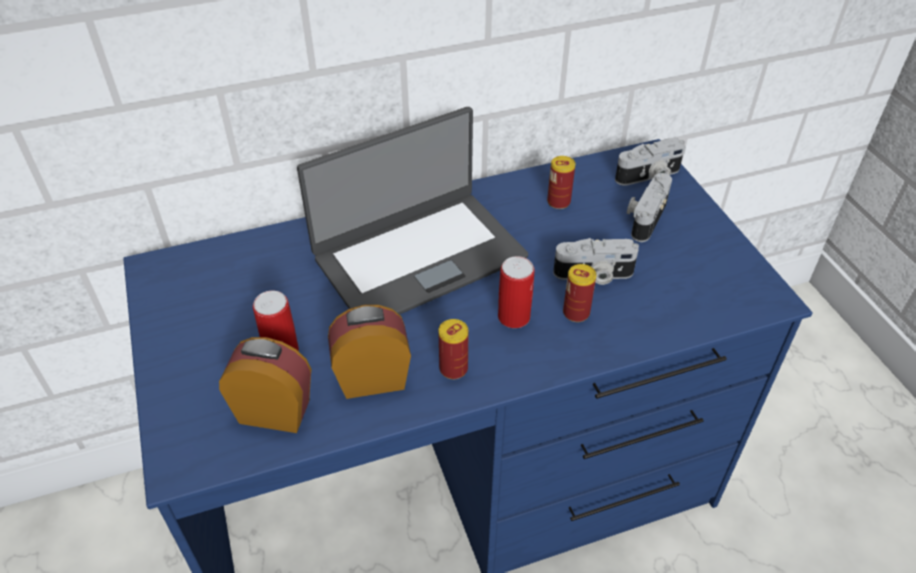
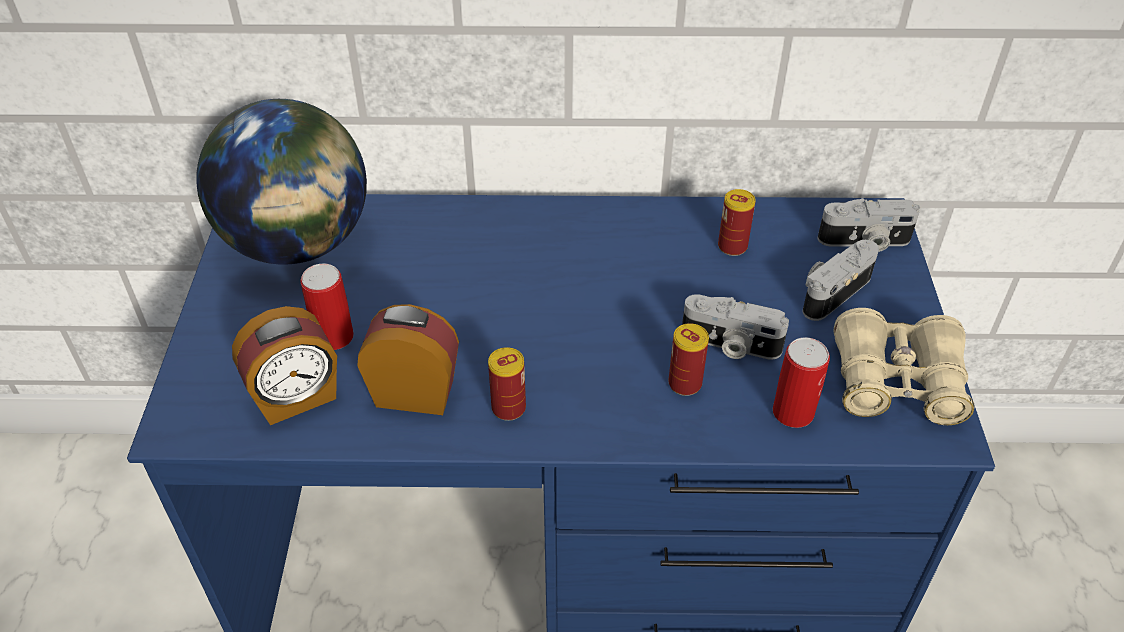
camera: 20 degrees right, 0 degrees up
(212, 283) = (299, 243): none -> globe
(275, 410) = (296, 398): alarm clock -> alarm clock turned 120 degrees clockwise
(418, 256) = (533, 270): laptop -> none
(514, 317) = (608, 368): can -> can (793, 412)
(720, 271) = (896, 382): none -> beige binoculars

